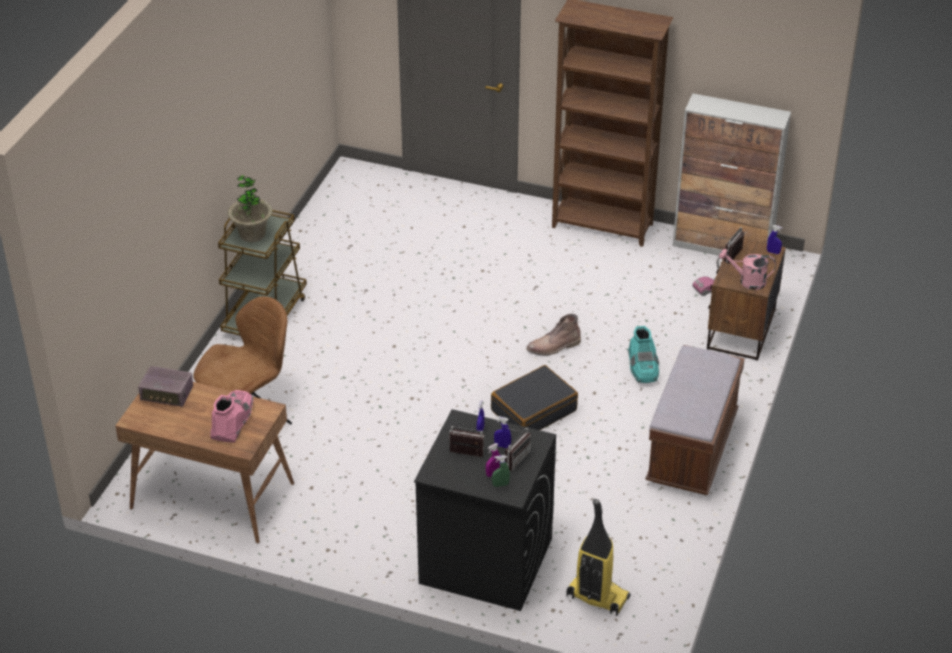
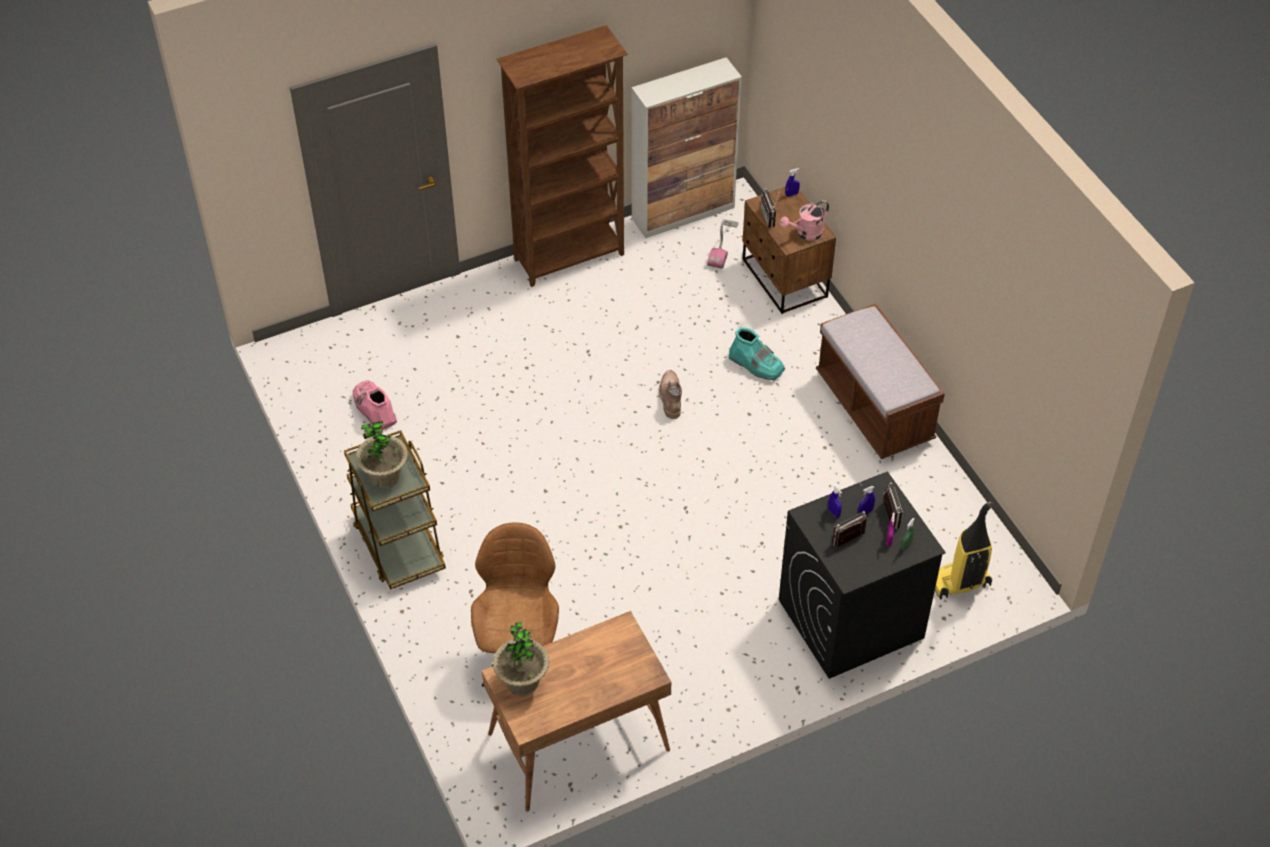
camera: 45 degrees left, 10 degrees up
(167, 394) = (522, 681): radio -> potted plant
(232, 421) = (610, 660): pink boot -> pink boot (374, 410)
(533, 410) = (724, 464): black suitcase -> none
(553, 347) = (670, 397): brown boot -> brown boot turned 150 degrees clockwise

